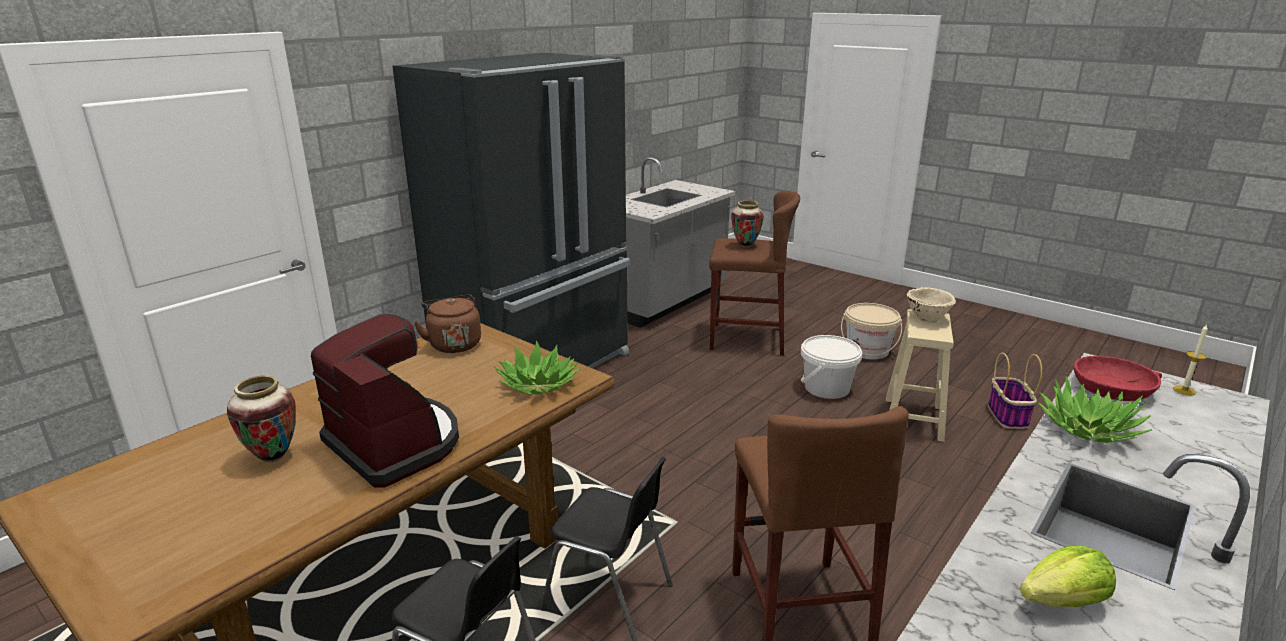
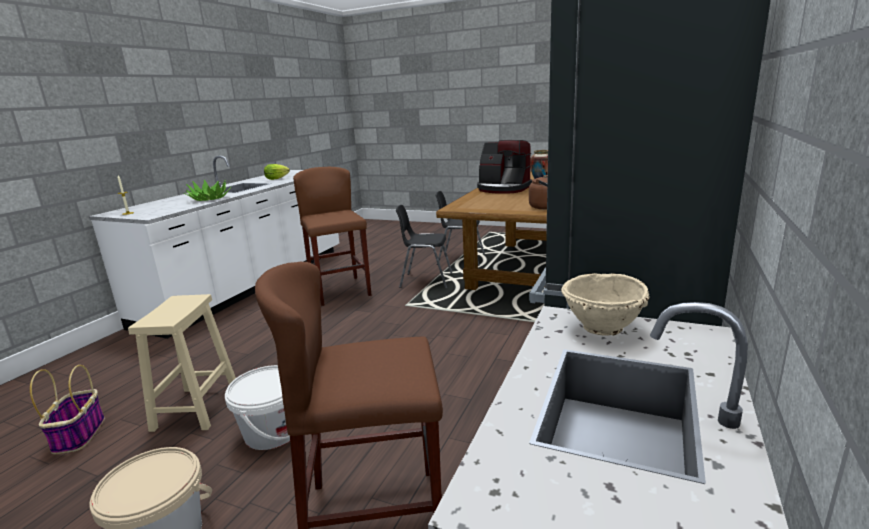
camera: 165 degrees right, 5 degrees down
(538, 384) = (471, 204): potted plant -> none
(745, 246) = (370, 364): vase -> none
(927, 318) = (165, 316): beige bowl -> beige bowl (602, 328)
(1112, 389) = (168, 209): red bowl -> none

